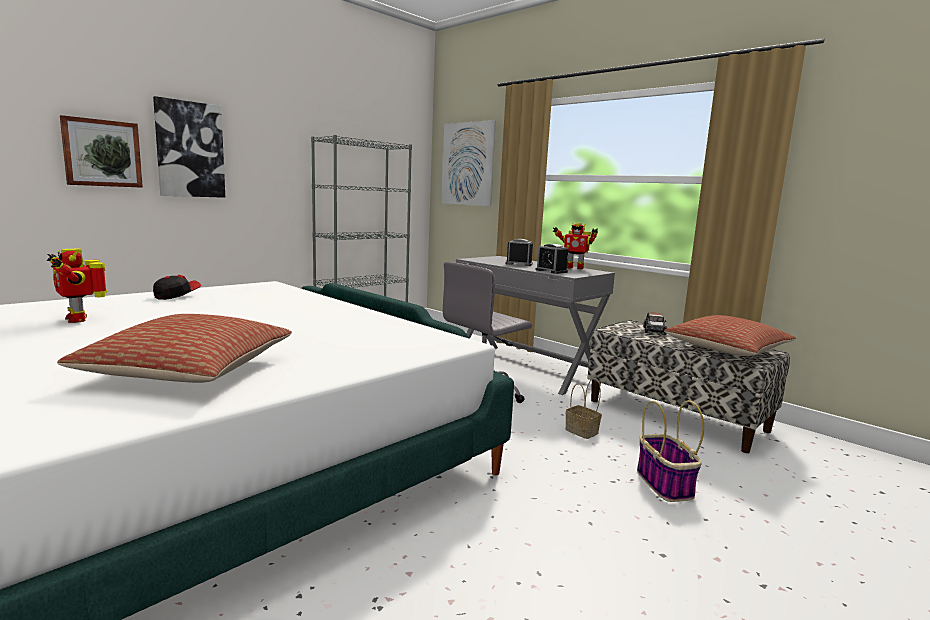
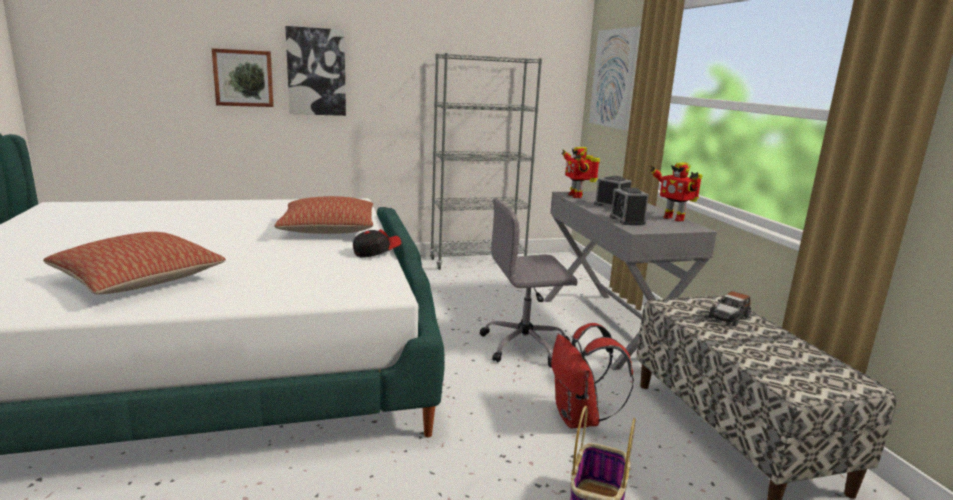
camera: 30 degrees right, 5 degrees up
(79, 319) = (163, 220): toy robot -> toy robot (576, 196)
(177, 296) = (262, 206): cap -> cap (376, 253)
(583, 431) = (579, 419): basket -> red backpack
(726, 350) = (788, 365): pillow -> pillow (328, 230)

